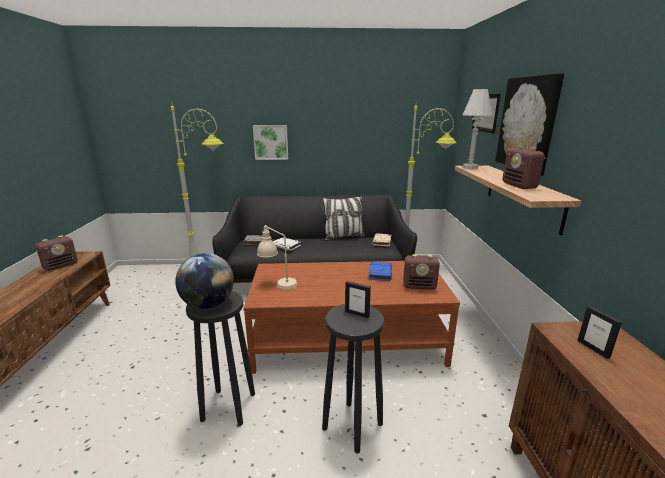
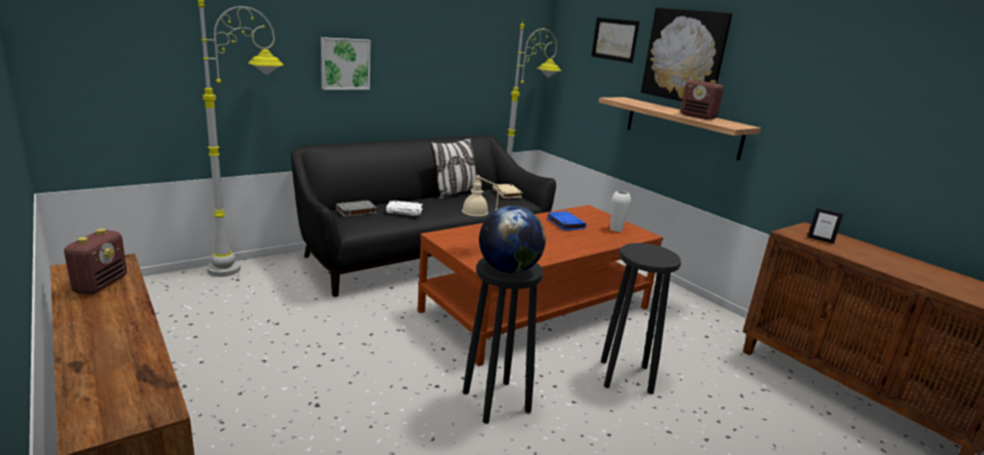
camera: 35 degrees left, 0 degrees up
(357, 314) = (648, 251): picture frame -> none
(419, 286) = (616, 229): radio -> white vase
(470, 167) = (617, 99): white table lamp -> none

